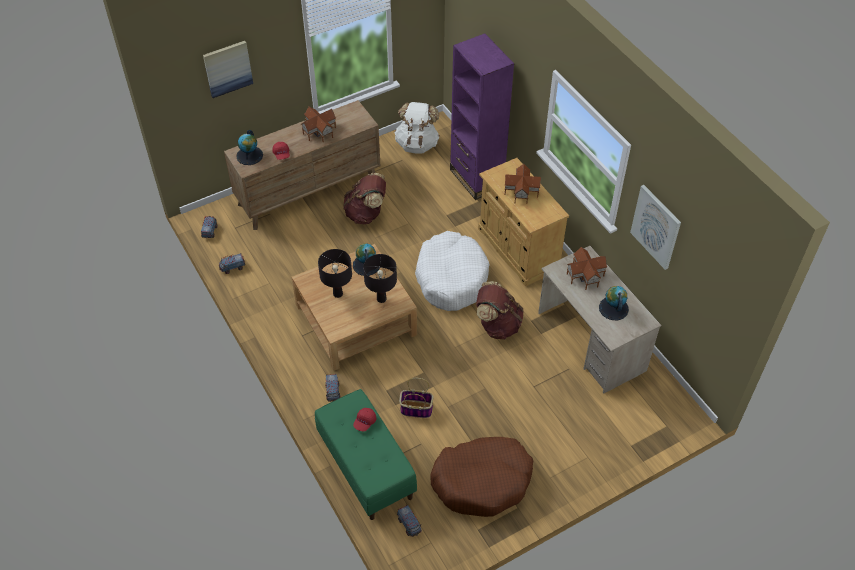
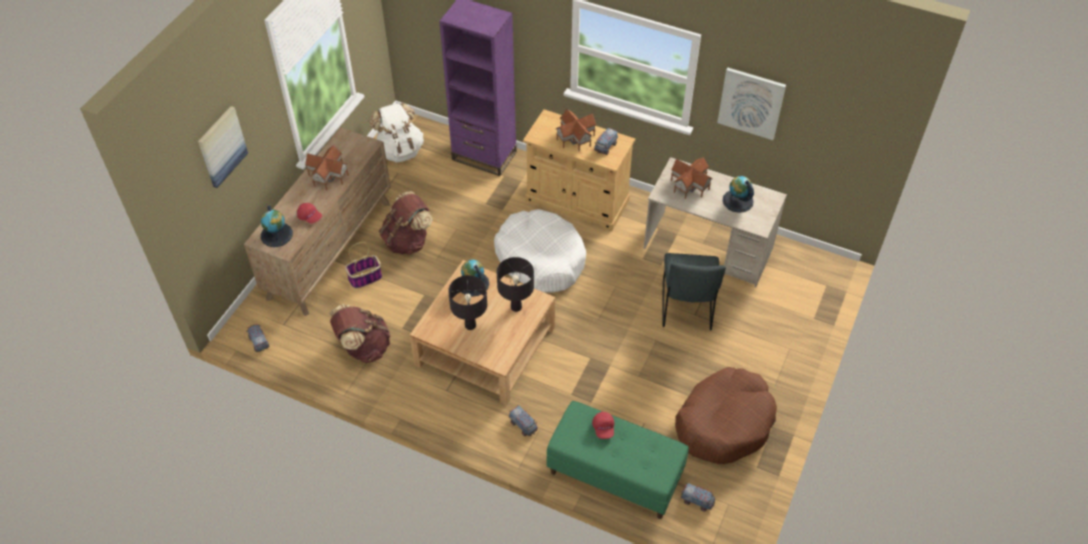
camera: 35 degrees left, 0 degrees up
(232, 267) = (316, 365): toy truck -> toy truck (605, 147)
(415, 409) = (612, 395): basket -> basket (365, 278)
(497, 325) = (618, 278): brown backpack -> brown backpack (363, 347)
(531, 378) = (686, 308): none -> grey chair

